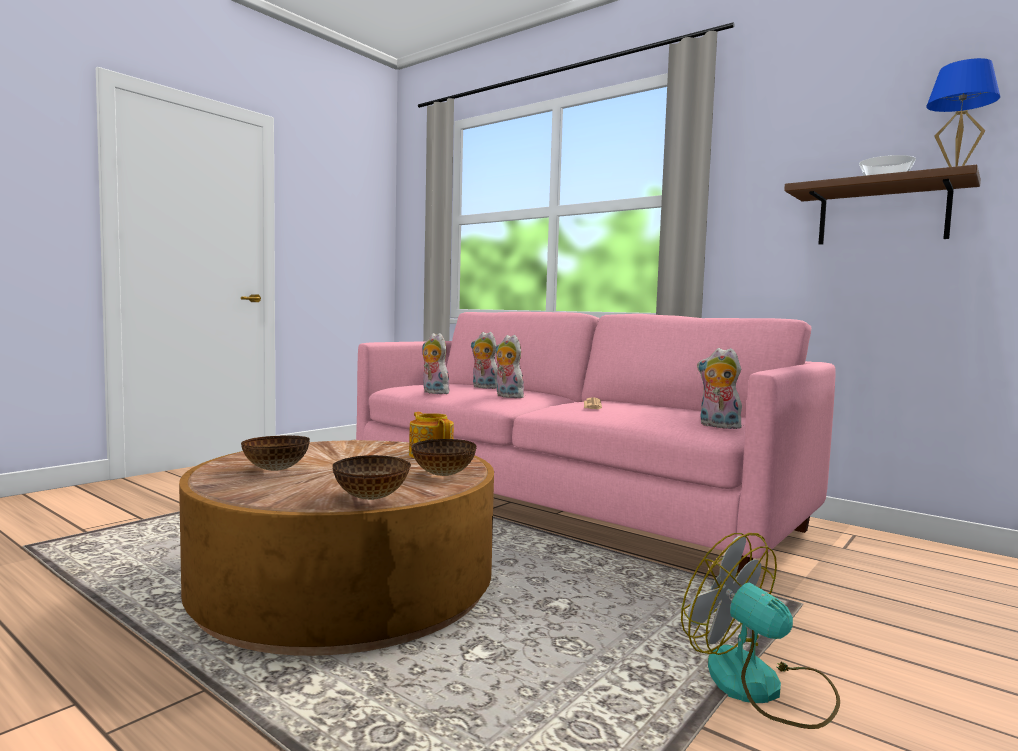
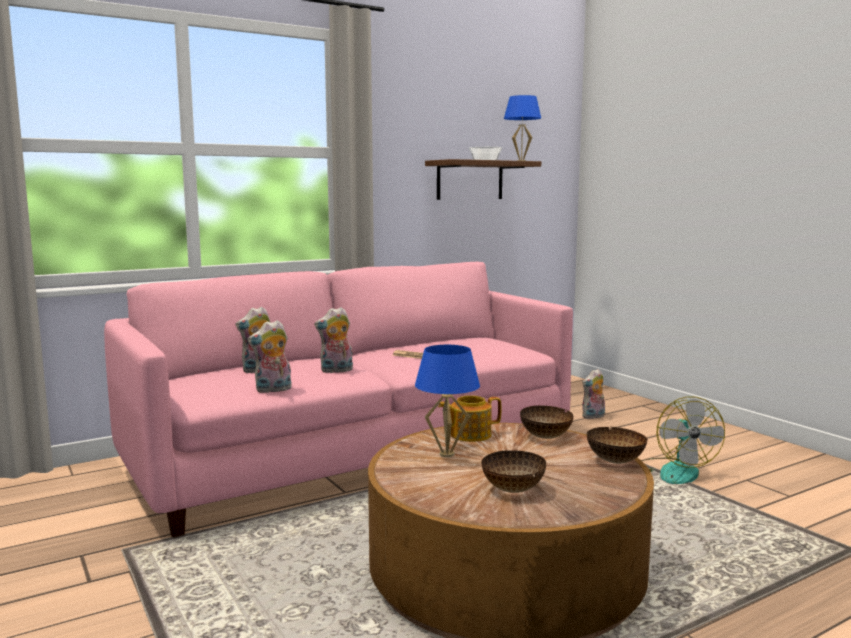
camera: 70 degrees left, 5 degrees up
(368, 452) = (446, 454): none -> blue table lamp
(717, 426) = (514, 348): plush toy -> plush toy (593, 416)
(761, 687) = (673, 471): fan -> fan turned 75 degrees counterclockwise

